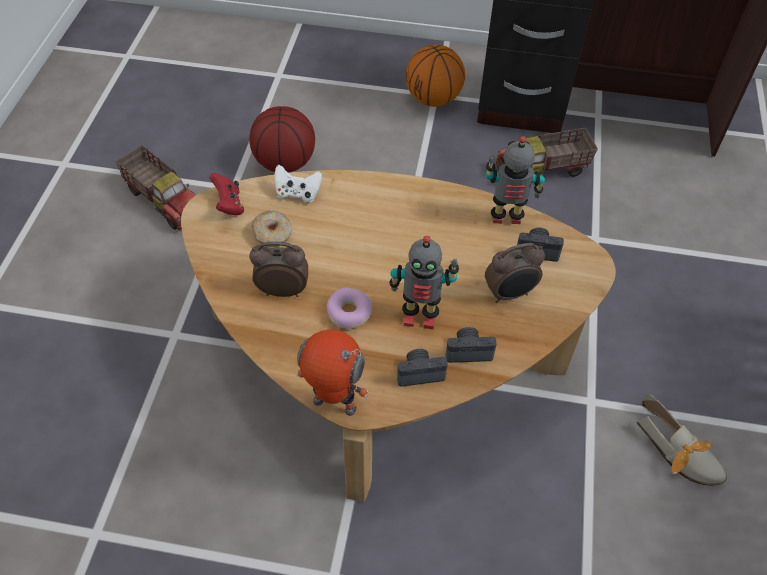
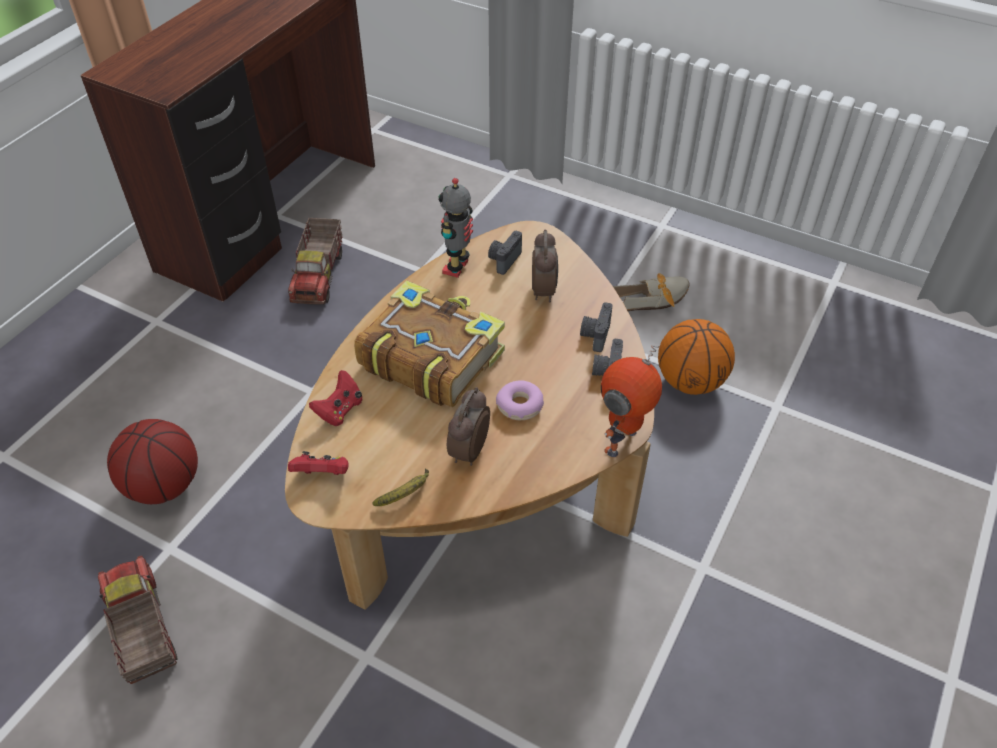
camera: 70 degrees left, 5 degrees down
(165, 200) = (142, 631): toy truck -> toy truck turned 90 degrees counterclockwise
(225, 261) = (405, 494): none -> banana
(272, 234) = (387, 444): donut -> none
(298, 193) = (340, 410): white game controller -> red game controller
(381, 233) = (430, 357): none -> book
(419, 317) = (545, 356): toy robot -> none
(433, 99) = (161, 325): basketball -> basketball (690, 382)

